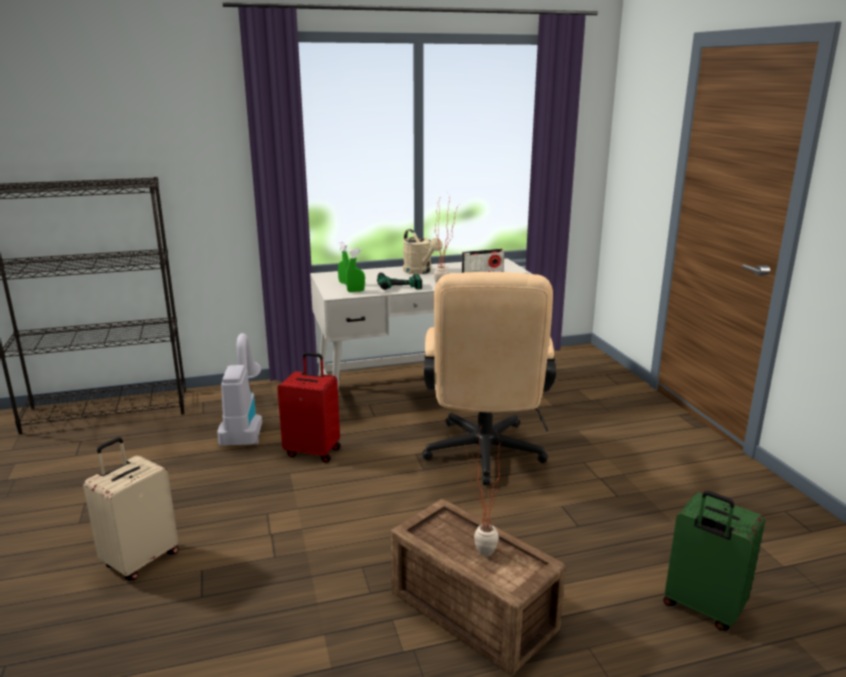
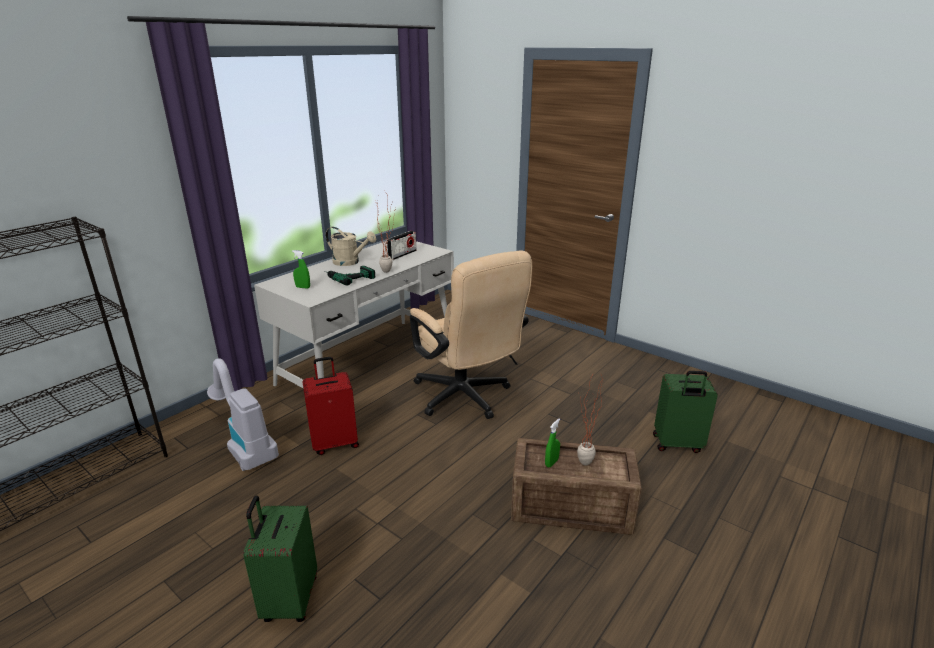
camera: 35 degrees left, 5 degrees up
(140, 560) = (289, 600): beige suitcase -> green suitcase
(355, 291) = (324, 292): green spray bottle -> green spray bottle (551, 462)

